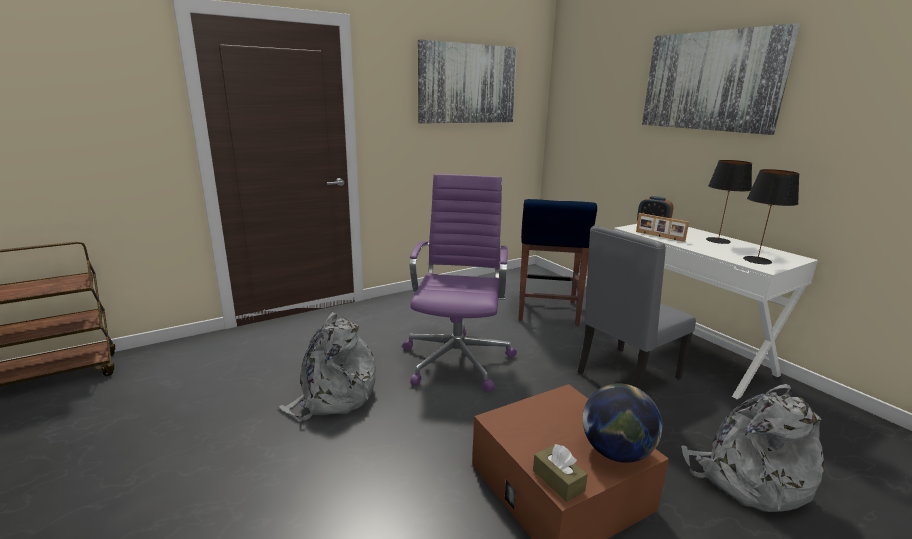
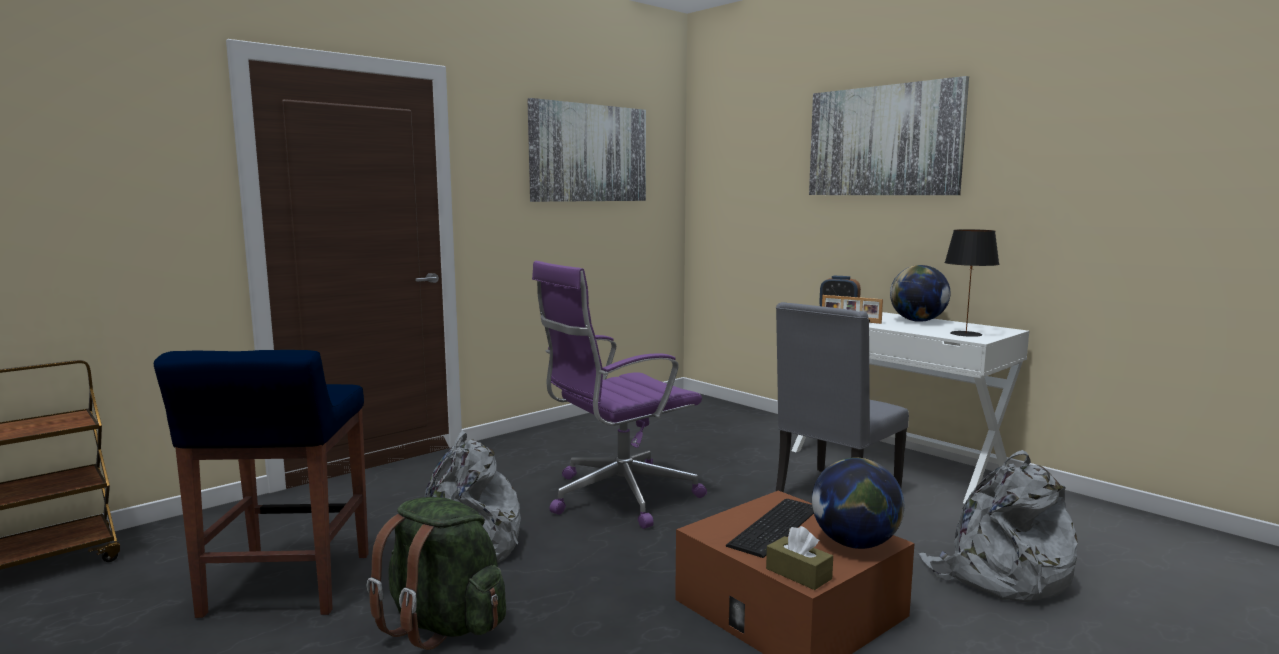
camera: 10 degrees left, 10 degrees down
(297, 463) = (443, 624): none -> green backpack
(458, 358) = (618, 496): purple office chair -> purple office chair turned 120 degrees counterclockwise
(547, 312) = (717, 438): blue stool -> blue stool (286, 586)
(556, 424) = (777, 527): none -> keyboard
(718, 240) = (918, 321): black table lamp -> globe

